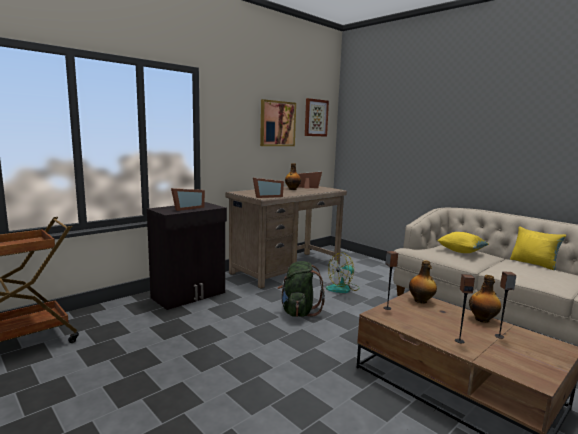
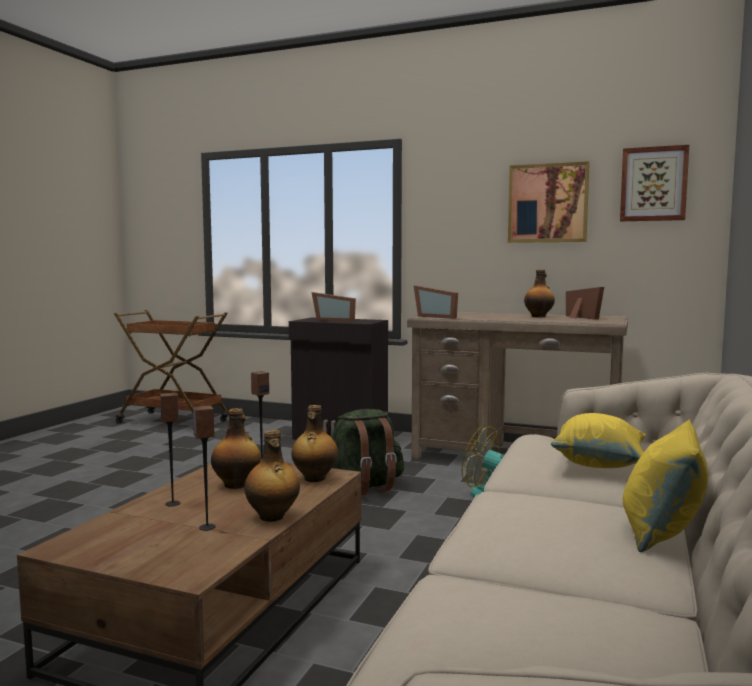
camera: 65 degrees right, 5 degrees down
(427, 320) = (237, 485): none -> bottle

